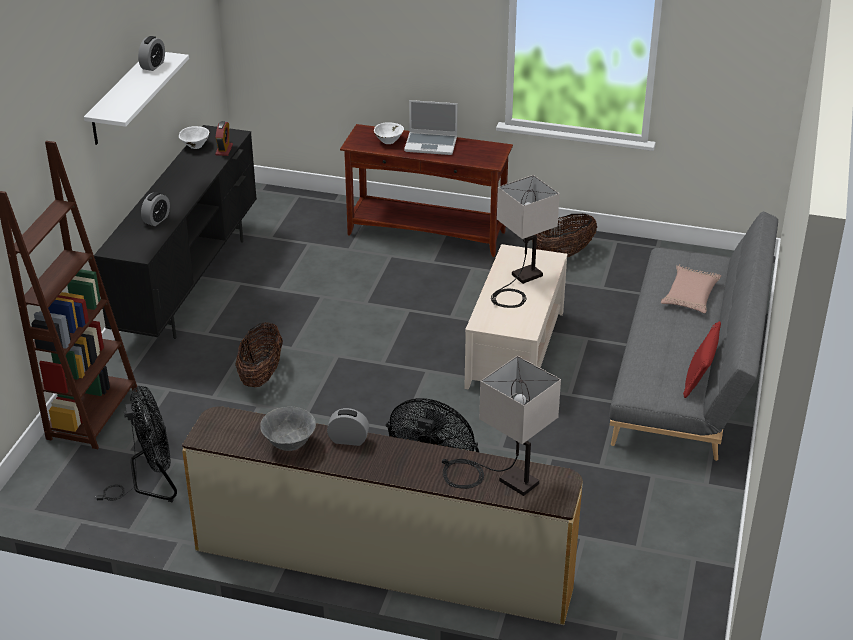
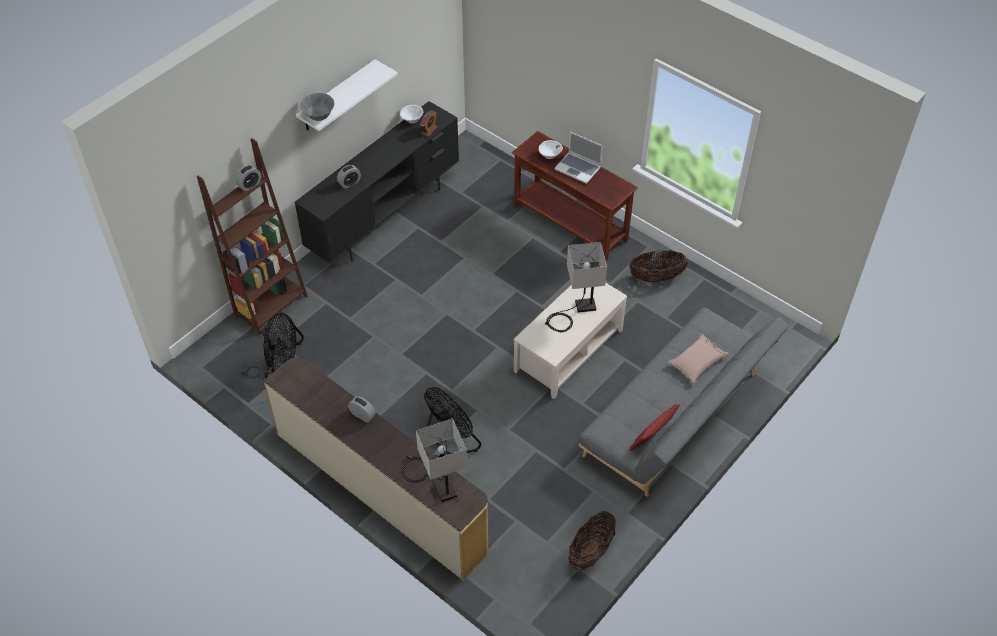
camera: 25 degrees right, 15 degrees up
(153, 66) = (367, 76): alarm clock -> alarm clock (250, 185)
(261, 374) = (389, 311): basket -> basket (591, 551)
(289, 445) = (325, 405): grey bowl -> grey bowl (319, 117)

